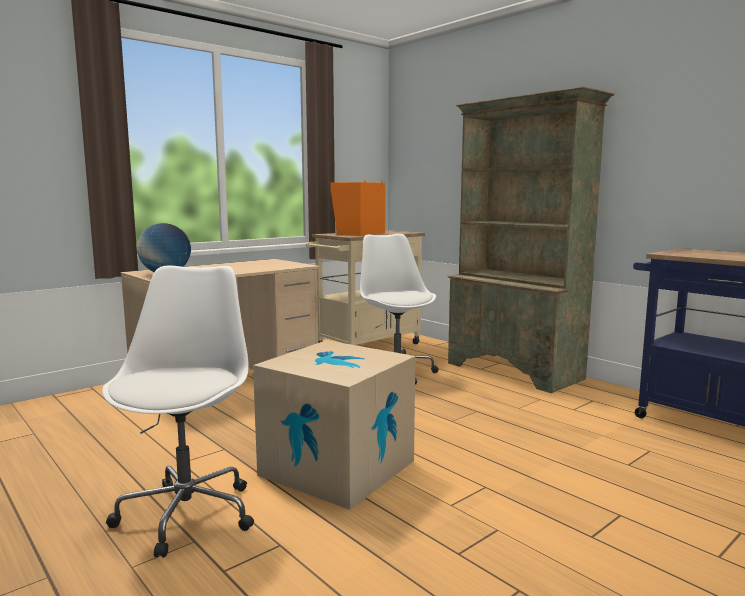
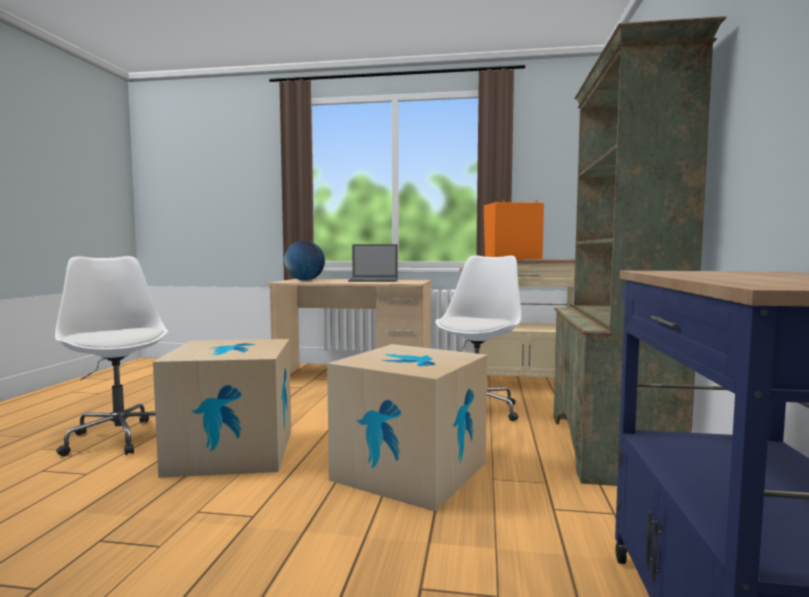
camera: 50 degrees right, 5 degrees down
(188, 513) = (119, 438): white office chair -> white office chair turned 90 degrees counterclockwise
(239, 265) = (374, 280): none -> laptop
(476, 423) = (410, 471): none -> cardboard box

